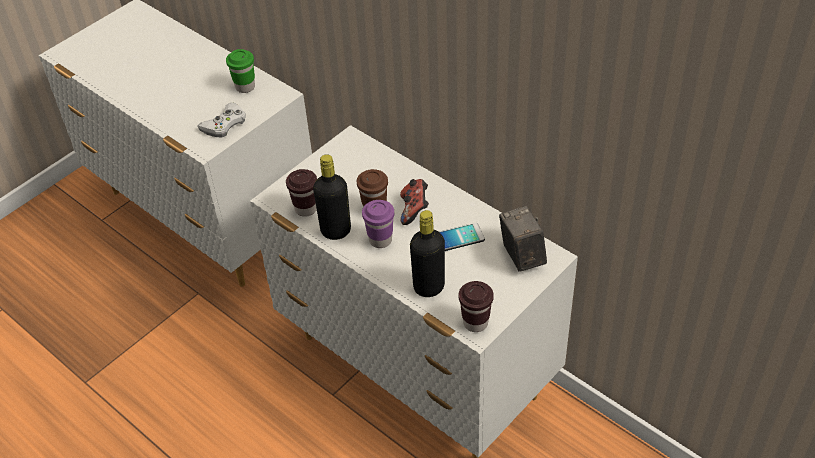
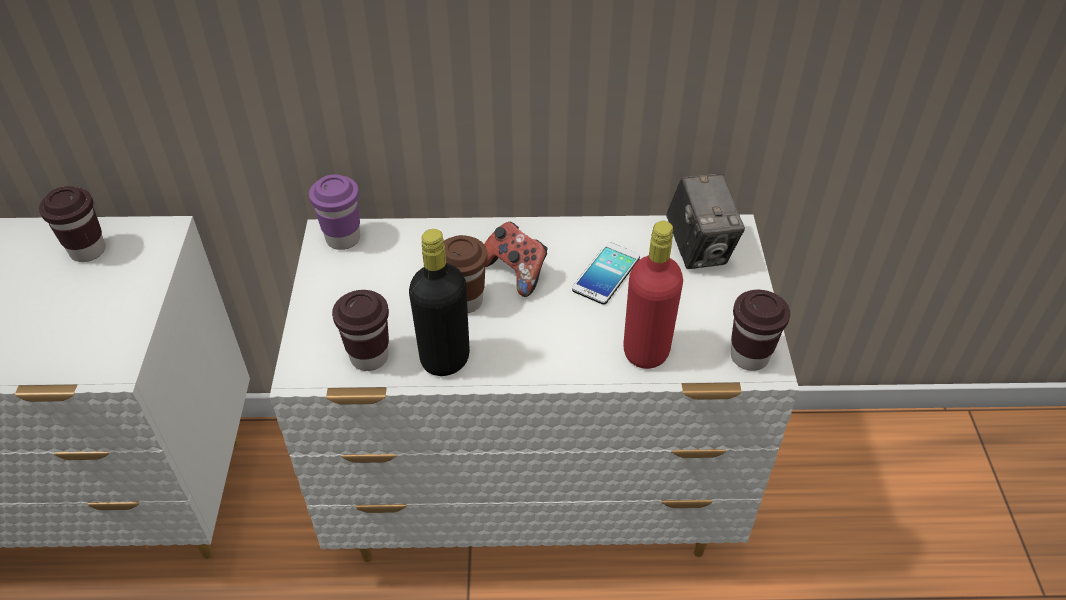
camera: 45 degrees left, 0 degrees up
(224, 124) = (108, 317): white game controller -> none
(245, 87) = (88, 251): green cup -> brown cup
(380, 240) = (518, 334): purple cup -> purple cup (343, 239)
(429, 287) = (646, 351): black bottle -> red bottle
(521, 255) = (699, 248): camera -> camera turned 135 degrees counterclockwise

